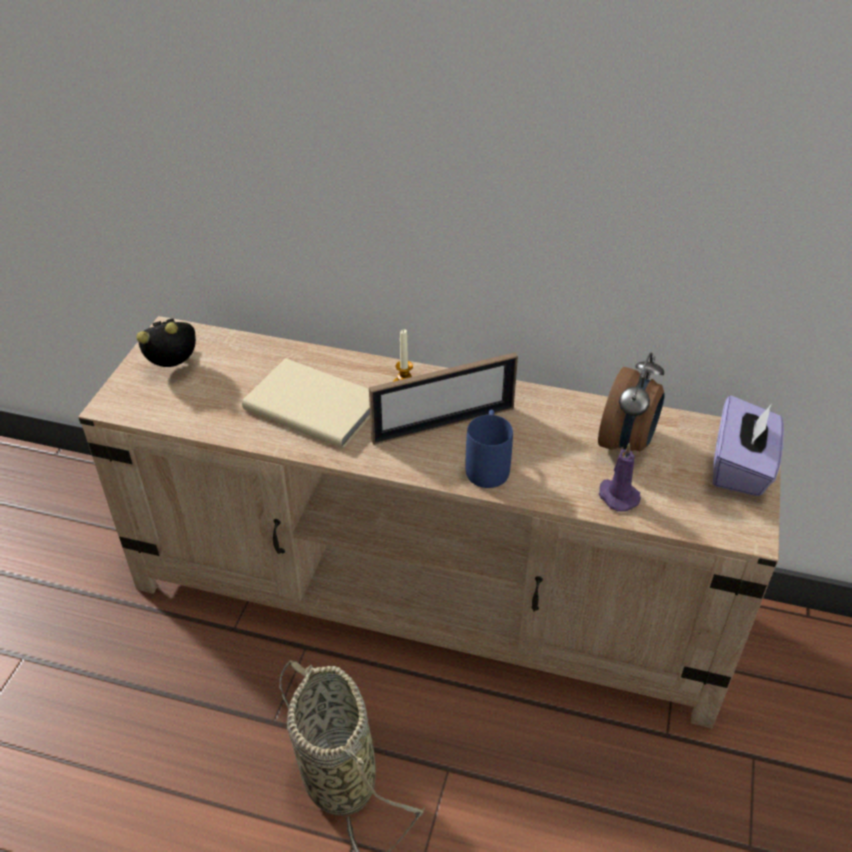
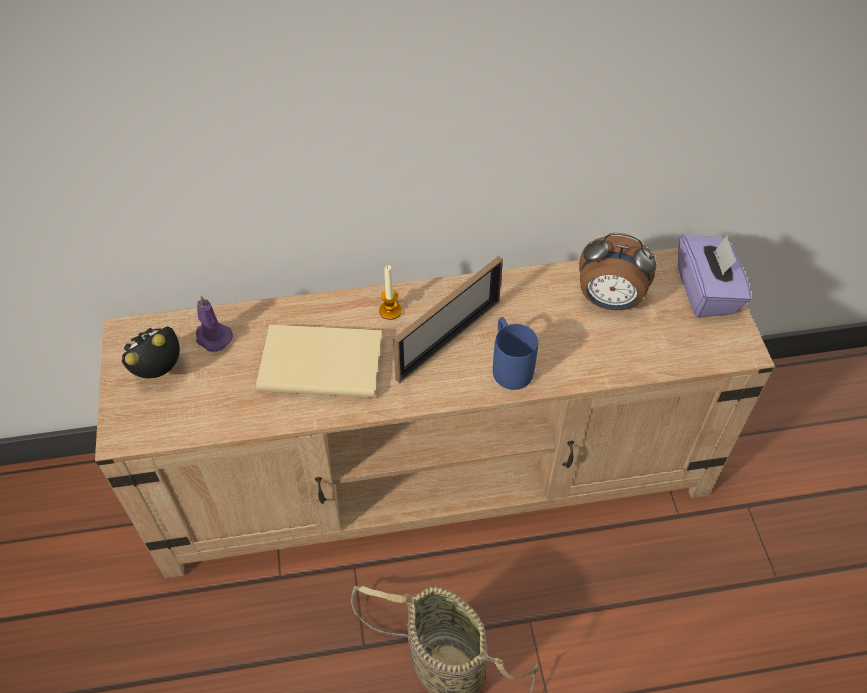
camera: 25 degrees left, 10 degrees up
(617, 496) = (628, 355): purple candle -> purple candle (212, 337)
(627, 443) = (609, 301): alarm clock -> alarm clock turned 105 degrees clockwise

